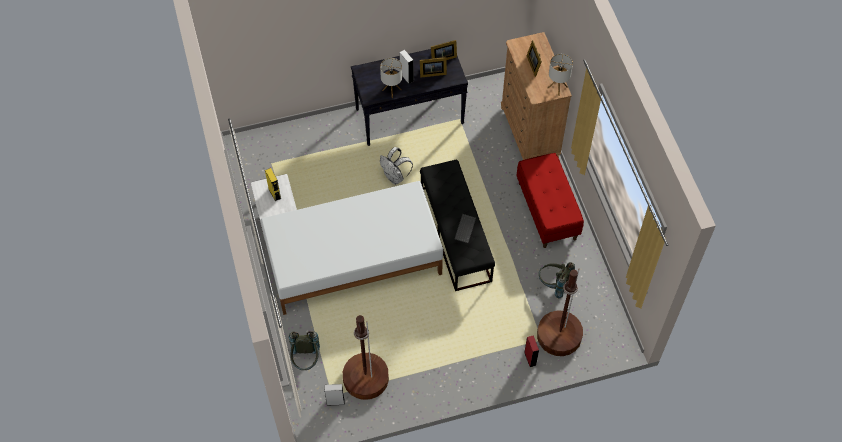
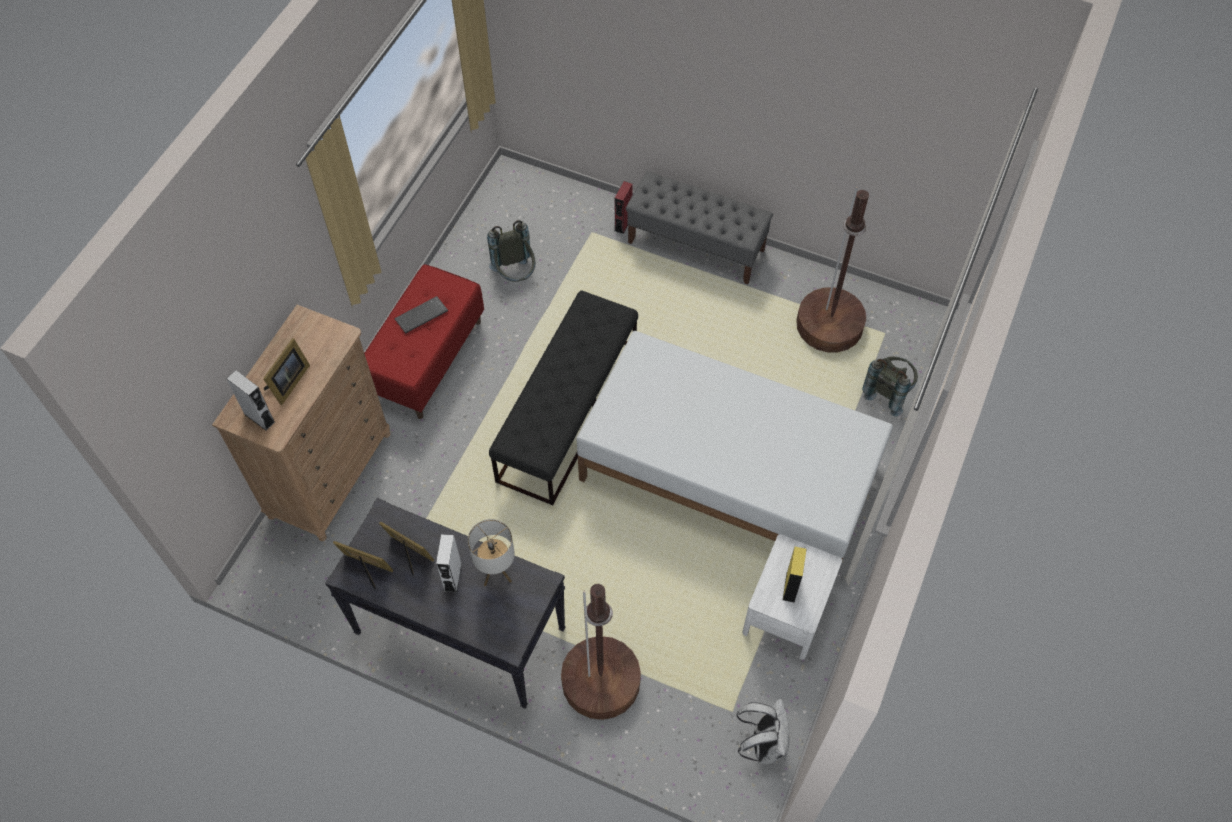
camera: 140 degrees left, 0 degrees up
(335, 401) = (885, 325): grey speaker -> grey speaker (259, 417)
(395, 177) = (570, 549): white backpack -> white backpack (763, 743)
(464, 228) = (575, 350): keyboard -> keyboard (421, 316)
(477, 374) = (696, 246): none -> grey bench
(557, 87) = (300, 328): table lamp -> none
(559, 336) = (568, 223): brown floor lamp -> brown floor lamp (601, 681)

